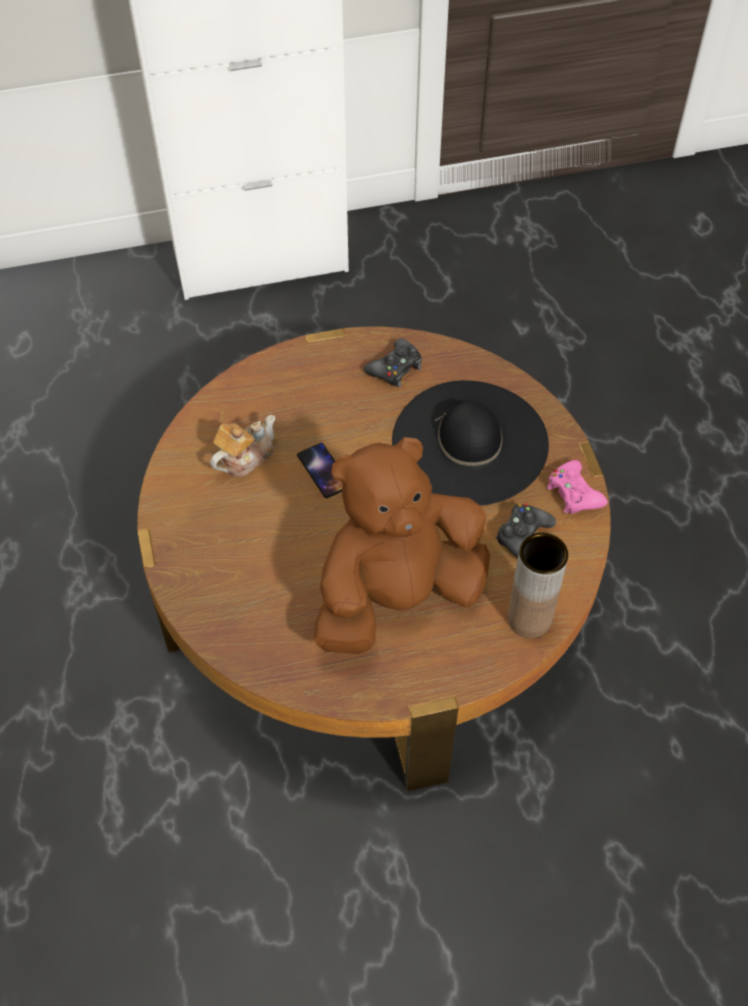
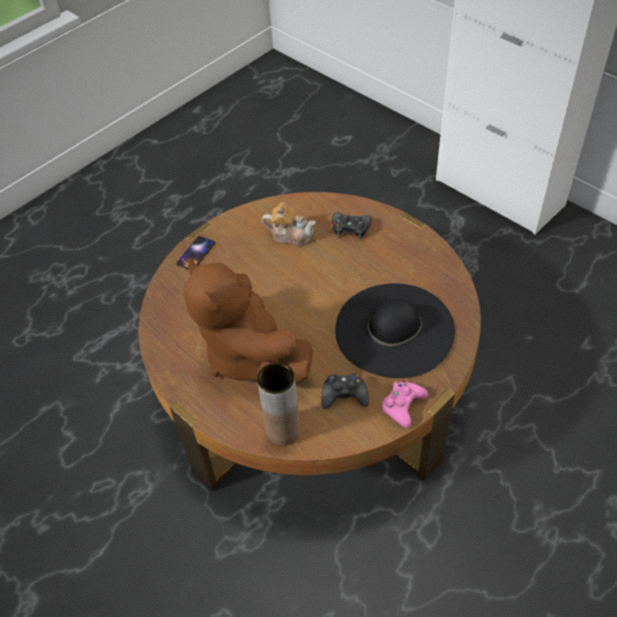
camera: 60 degrees right, 5 degrees down
(324, 470) = (311, 273): phone -> phone (196, 253)
(395, 368) = (418, 263): black game controller -> black game controller (350, 228)
(397, 596) = (249, 354): brown plush toy -> brown plush toy turned 150 degrees counterclockwise

